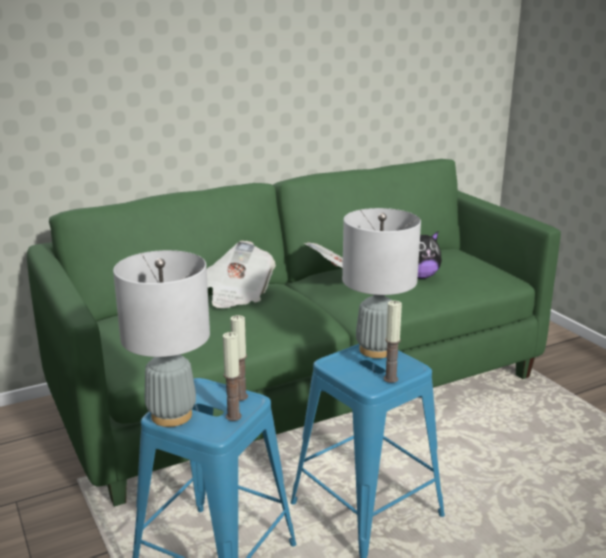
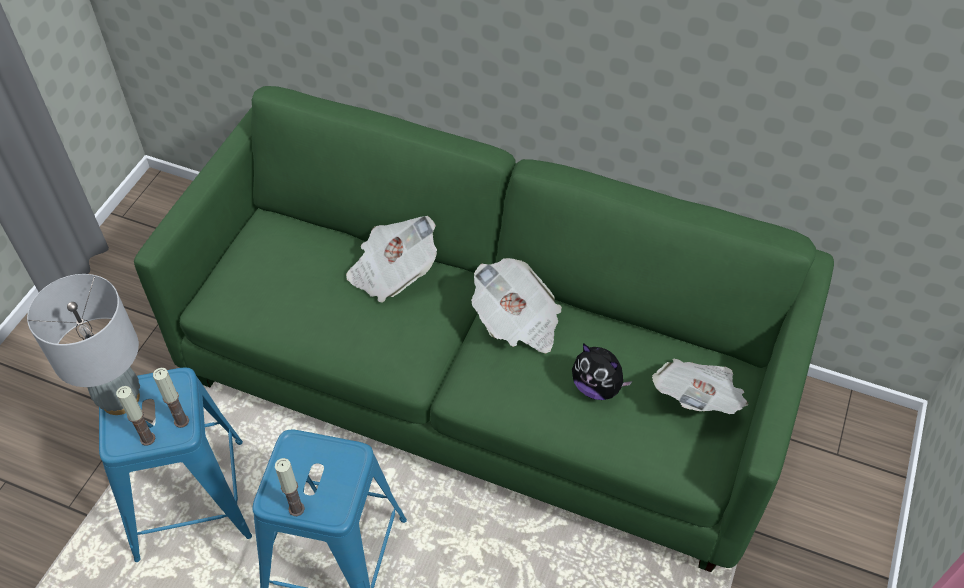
camera: 50 degrees right, 30 degrees up
(376, 349) = (346, 463): grey table lamp -> none
(463, 260) = (698, 399): none -> newspaper

